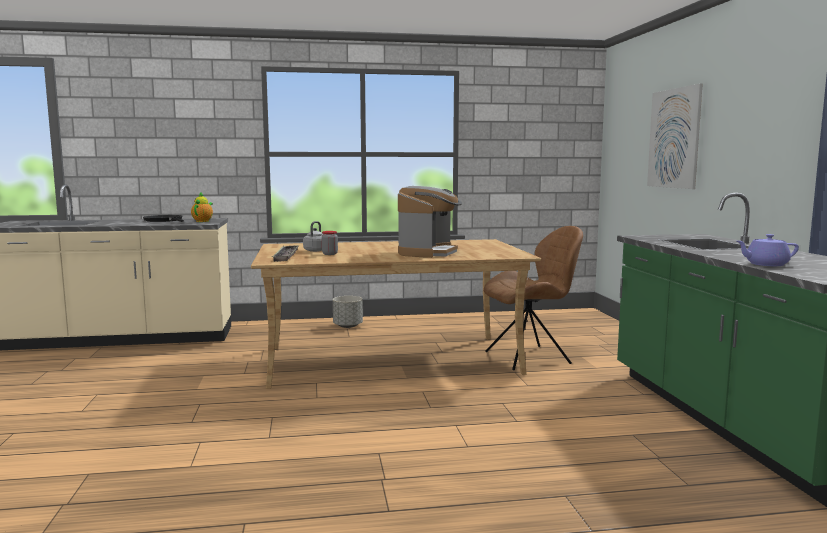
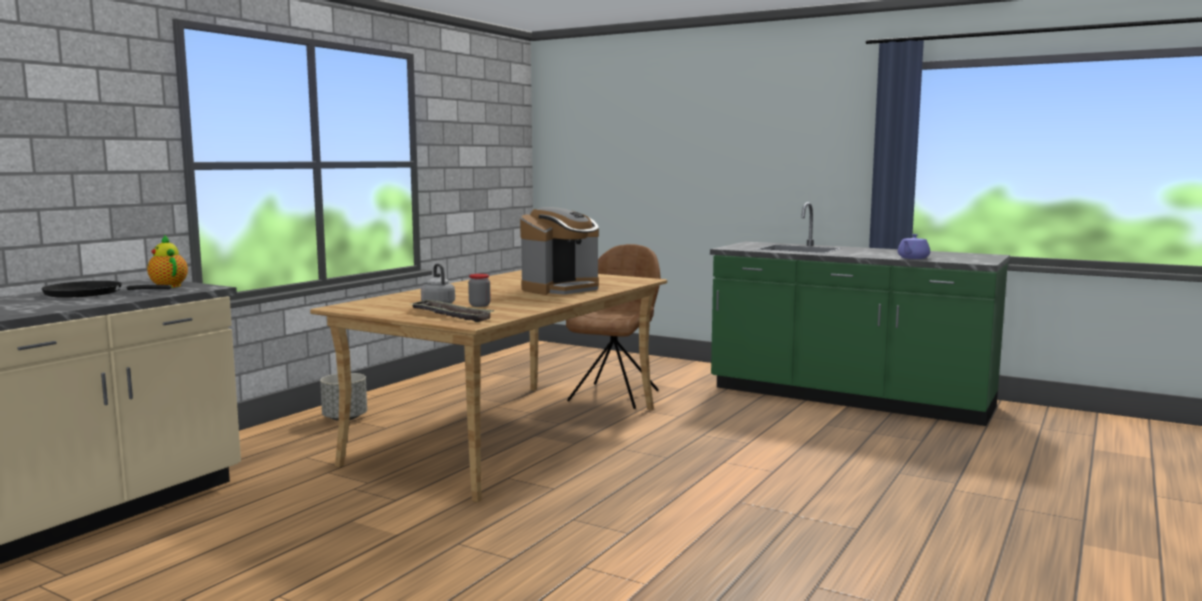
camera: 50 degrees left, 0 degrees up
(428, 253) = (561, 289): coffee machine -> coffee machine turned 75 degrees clockwise
(674, 138) = (667, 149): picture -> none

